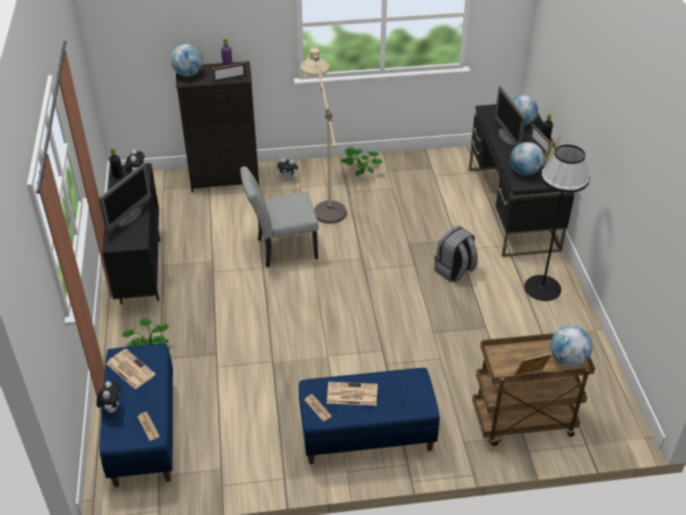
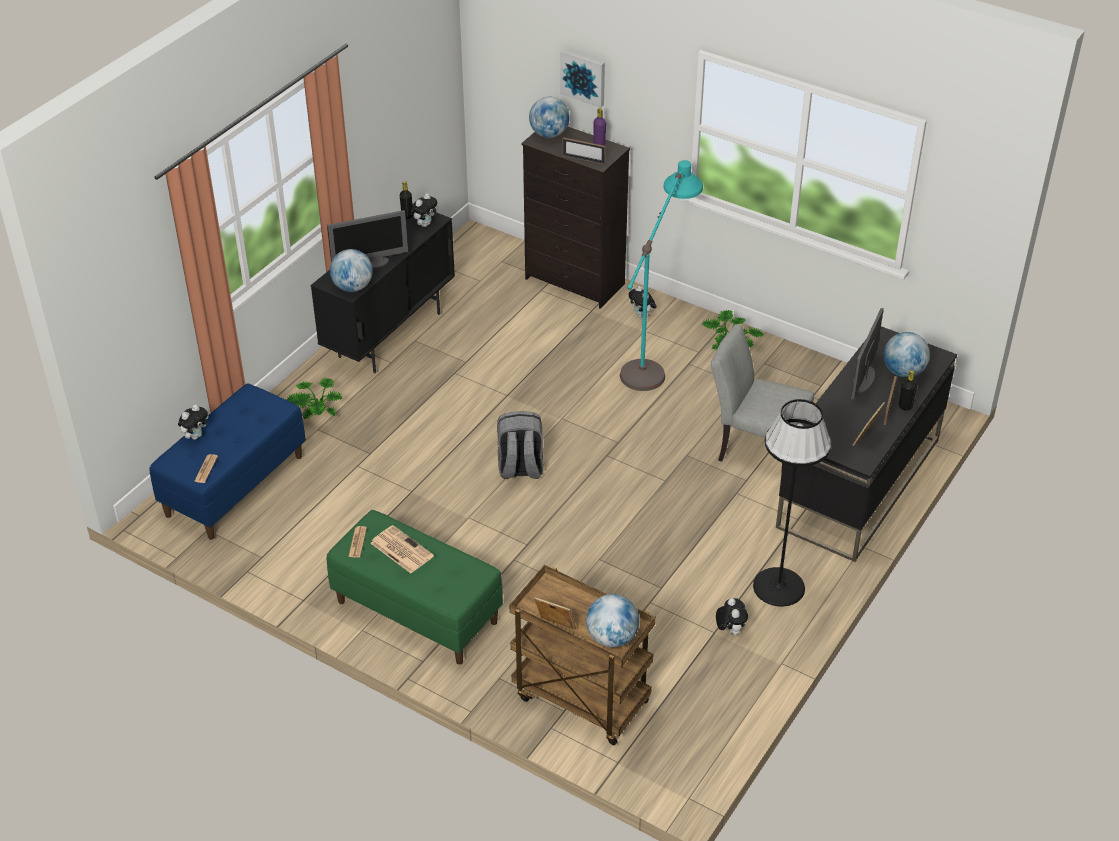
camera: 40 degrees right, 0 degrees up
(130, 369) = (245, 411): newspaper -> none
(199, 21) = (583, 77): none -> picture
(282, 249) = (546, 387): grey chair -> grey chair (754, 450)
(325, 198) = (655, 357): beige floor lamp -> turquoise floor lamp
(366, 436) = (416, 612): blue bench -> green bench
(454, 271) = (701, 512): grey backpack -> grey backpack (520, 469)
(524, 172) = (829, 428): globe -> globe (352, 287)
(548, 328) = (730, 630): none -> plush toy

